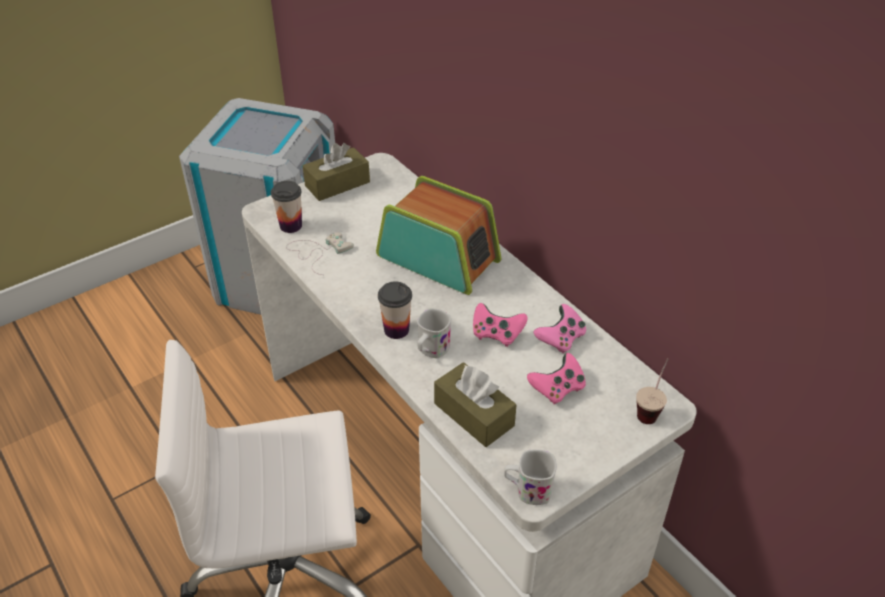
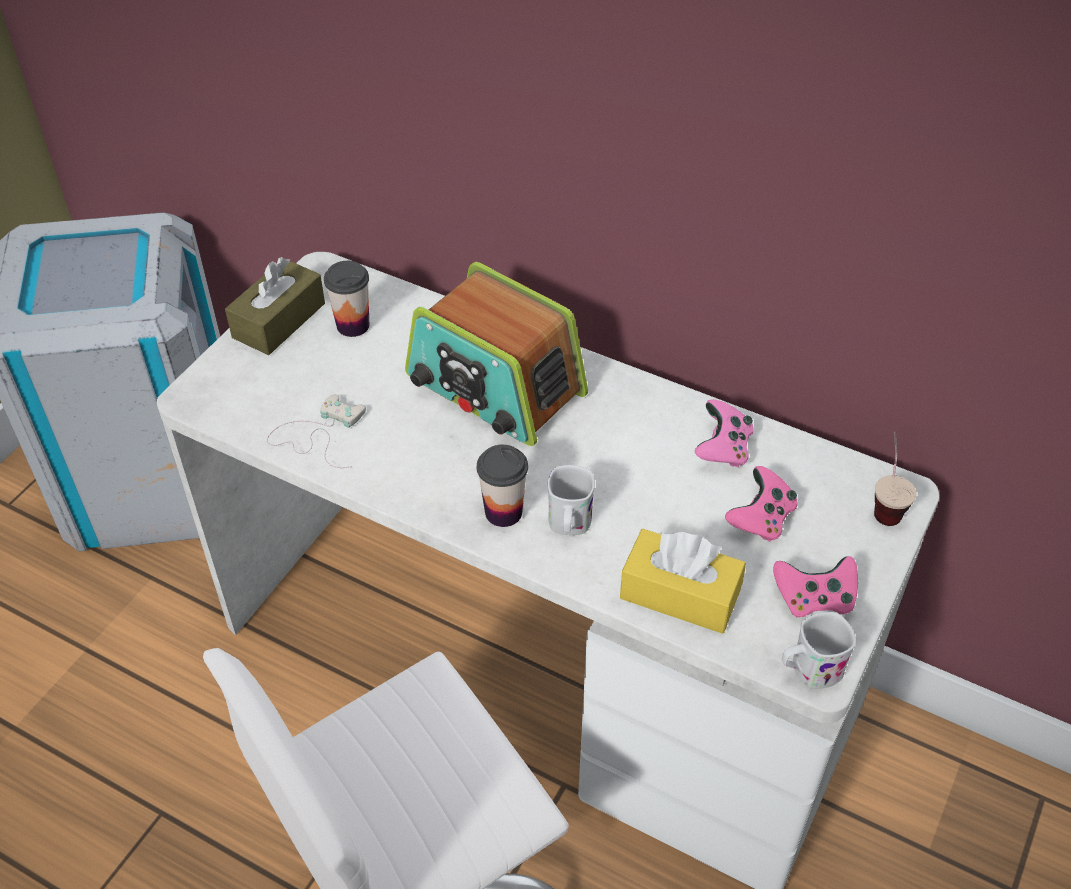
camera: 25 degrees left, 5 degrees up
(291, 226) = (251, 407): cup -> cup (353, 325)
(439, 258) = (494, 386): radio -> radio turned 150 degrees counterclockwise
(474, 414) = (680, 594): brown tissue box -> yellow tissue box
(496, 334) = (639, 471): pink game controller -> pink game controller (814, 599)

